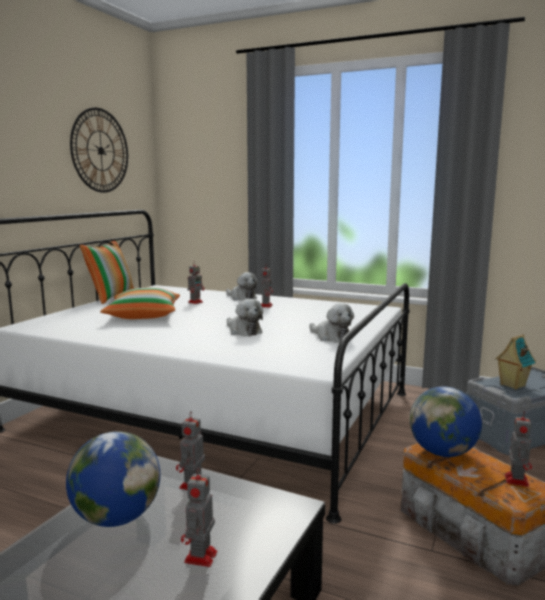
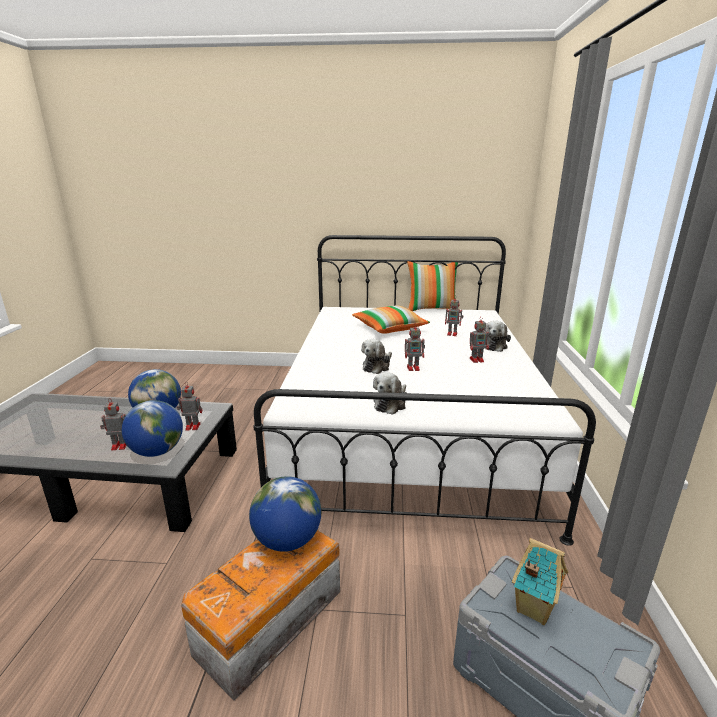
camera: 70 degrees right, 10 degrees up
(100, 150) = (452, 181): wall clock -> none
(249, 516) = (157, 452): none -> globe
(516, 479) = (242, 597): toy robot -> toy robot (414, 368)

